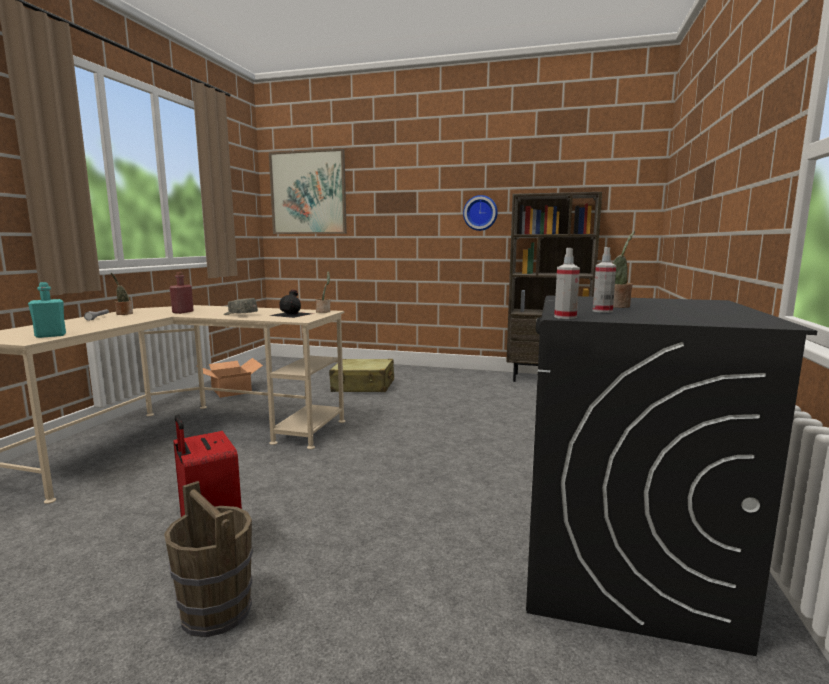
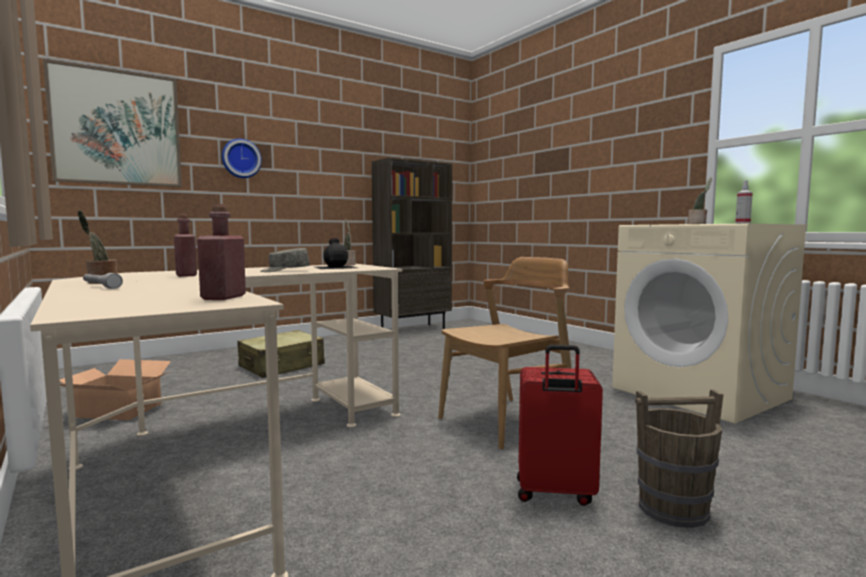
camera: 50 degrees left, 5 degrees down
(50, 335) = (223, 297): turquoise bottle -> red bottle
(349, 487) = (507, 421): none -> brown chair
(480, 213) = (340, 174): wall clock -> wall clock (241, 158)
(602, 311) = (719, 223): spray bottle -> none
(622, 566) = (700, 393): black washing machine -> beige washing machine

